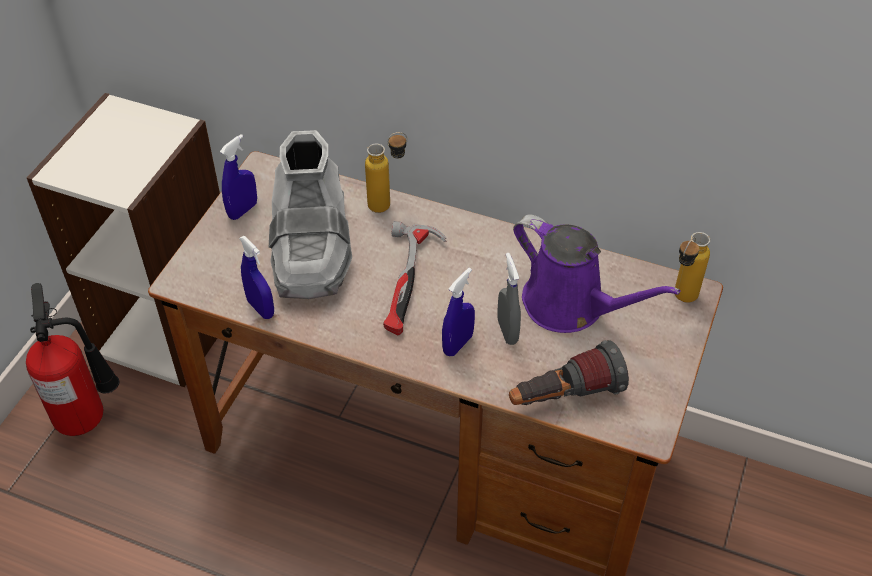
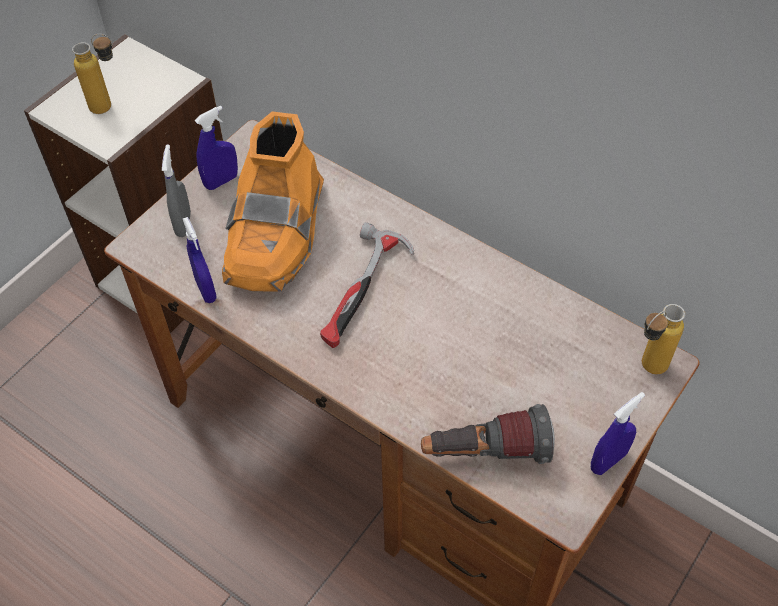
camera: 15 degrees right, 5 degrees up
(88, 415) = (73, 343): fire extinguisher -> none
(312, 248) = (276, 235): grey boot -> orange boot
(388, 204) = (368, 201): bottle -> bottle (110, 107)
(458, 344) = (391, 370): blue spray bottle -> blue spray bottle (608, 461)
(507, 331) = (448, 367): grey spray bottle -> grey spray bottle (183, 224)
(571, 305) = (524, 351): purple watering can -> none

